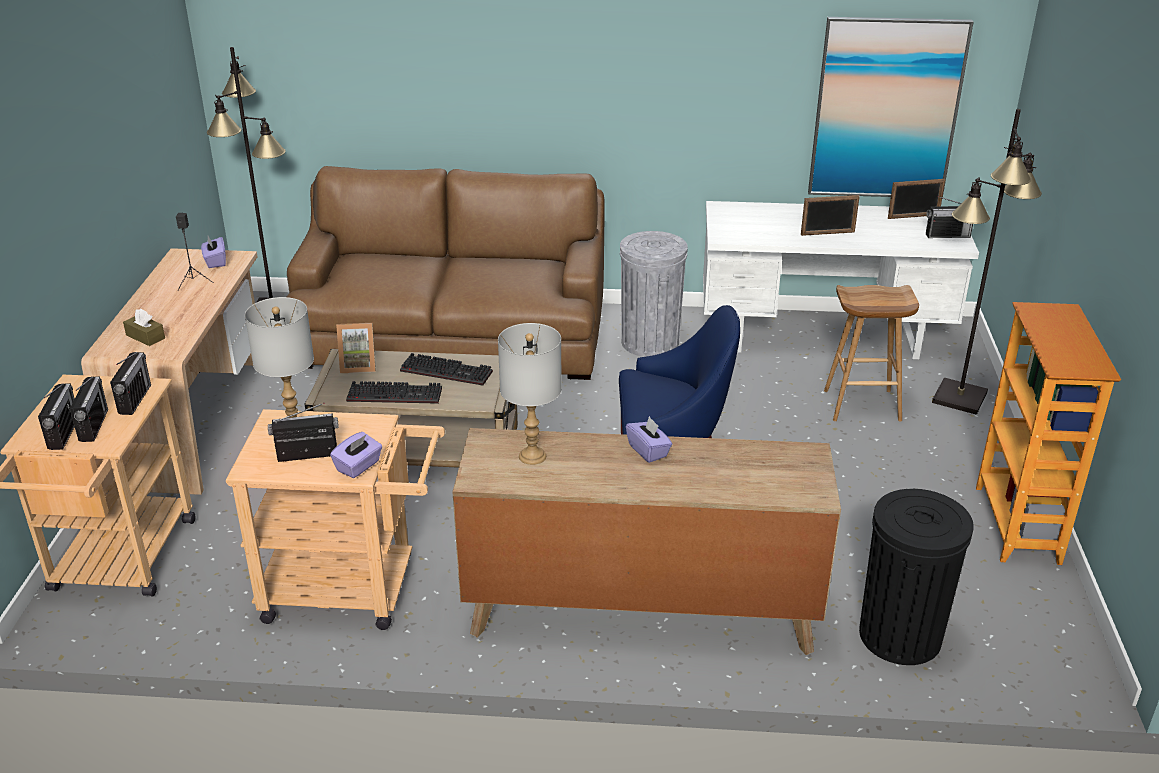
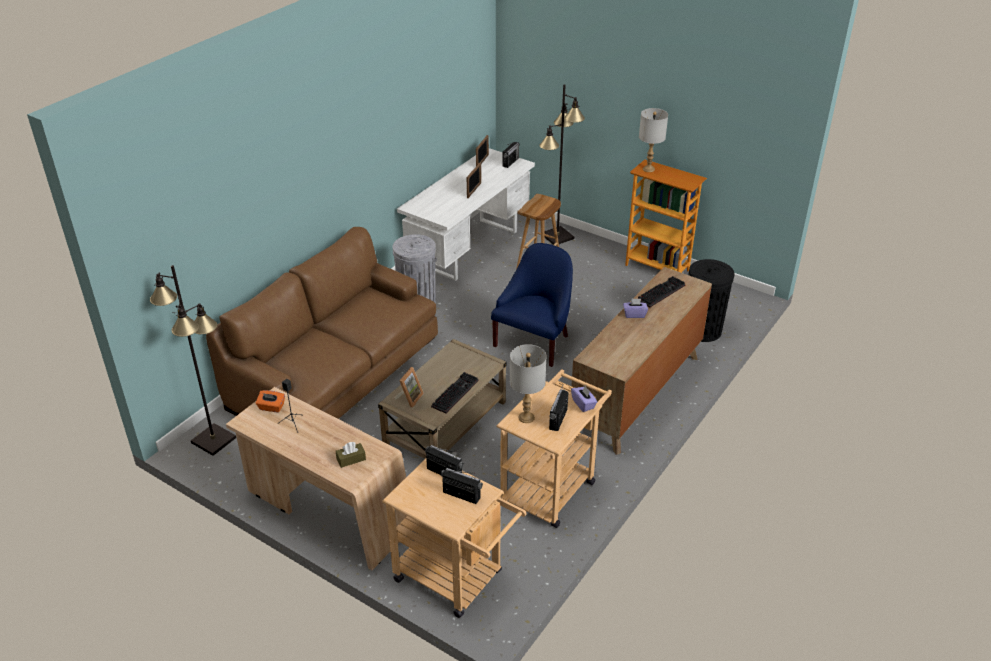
camera: 60 degrees left, 5 degrees up
(64, 433) = (461, 508): radio -> none
(215, 261) = (271, 407): purple tissue box -> orange tissue box
(448, 371) = (447, 367): keyboard -> keyboard (661, 292)
(532, 456) = (614, 348): grey table lamp -> grey table lamp (649, 169)
(886, 109) = (454, 112): picture -> none

